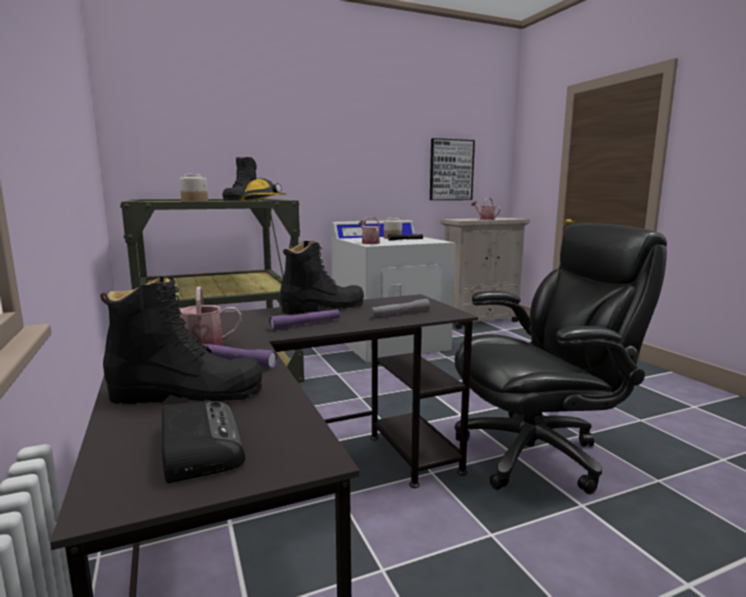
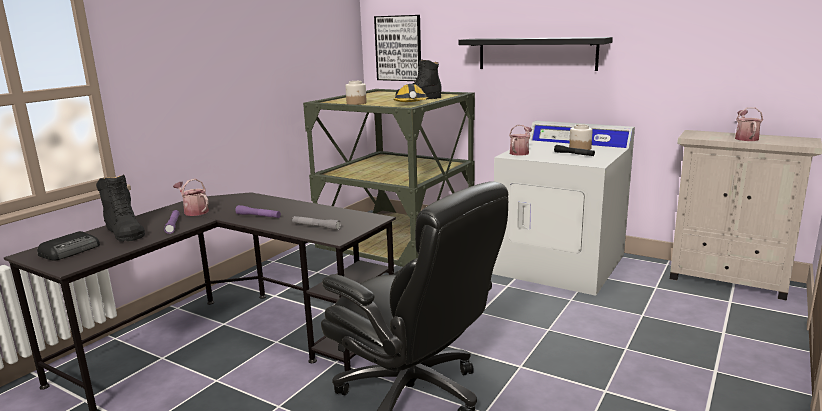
camera: 55 degrees right, 5 degrees up
(323, 307) = (307, 208): black boot -> none
(324, 160) = (536, 54): none -> black shelf
(451, 170) = (714, 63): picture -> picture (398, 48)

